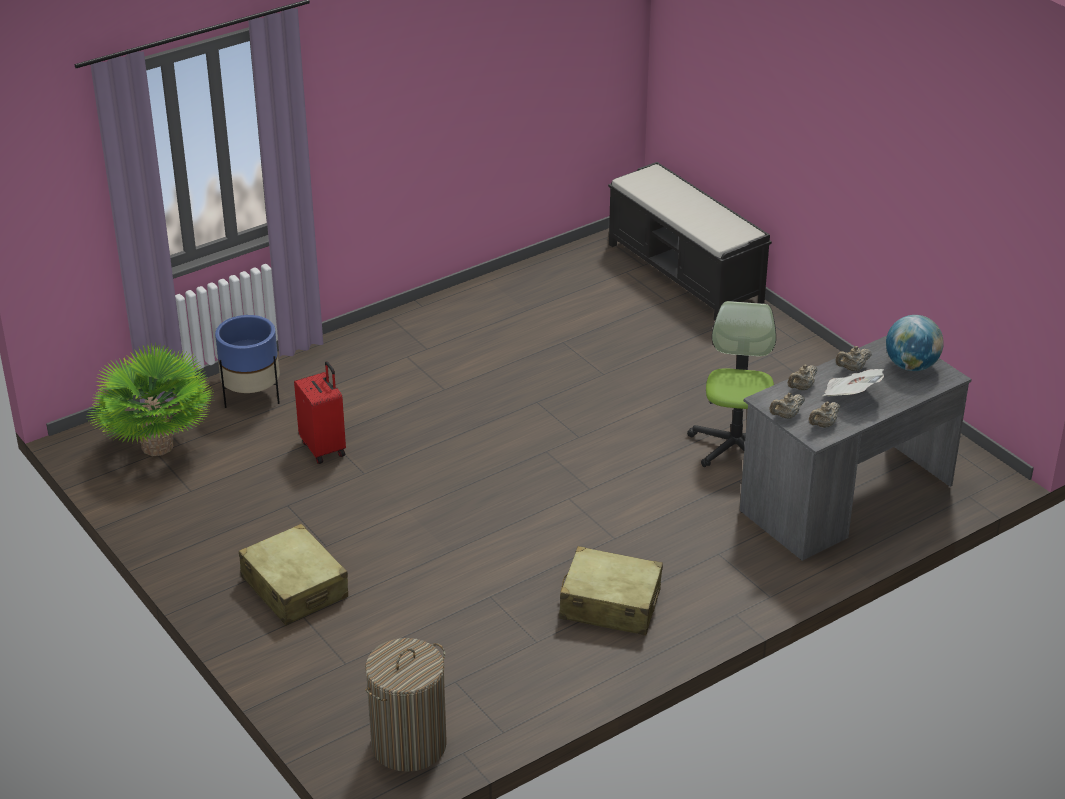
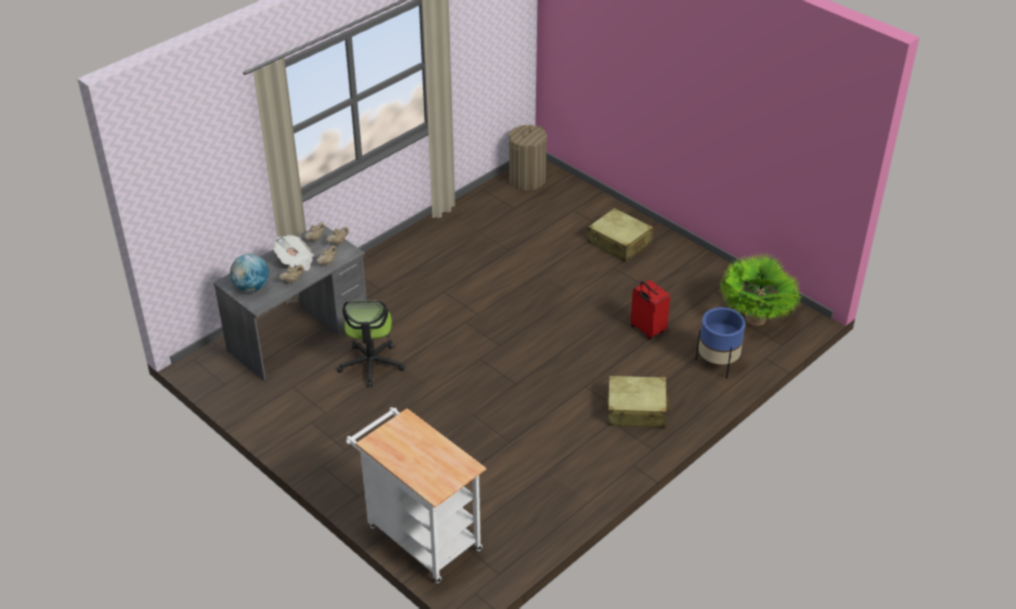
camera: 170 degrees right, 5 degrees up
(610, 604) = (440, 254): beige suitcase -> beige suitcase (636, 410)
(685, 273) = (419, 534): black bench -> white cart

